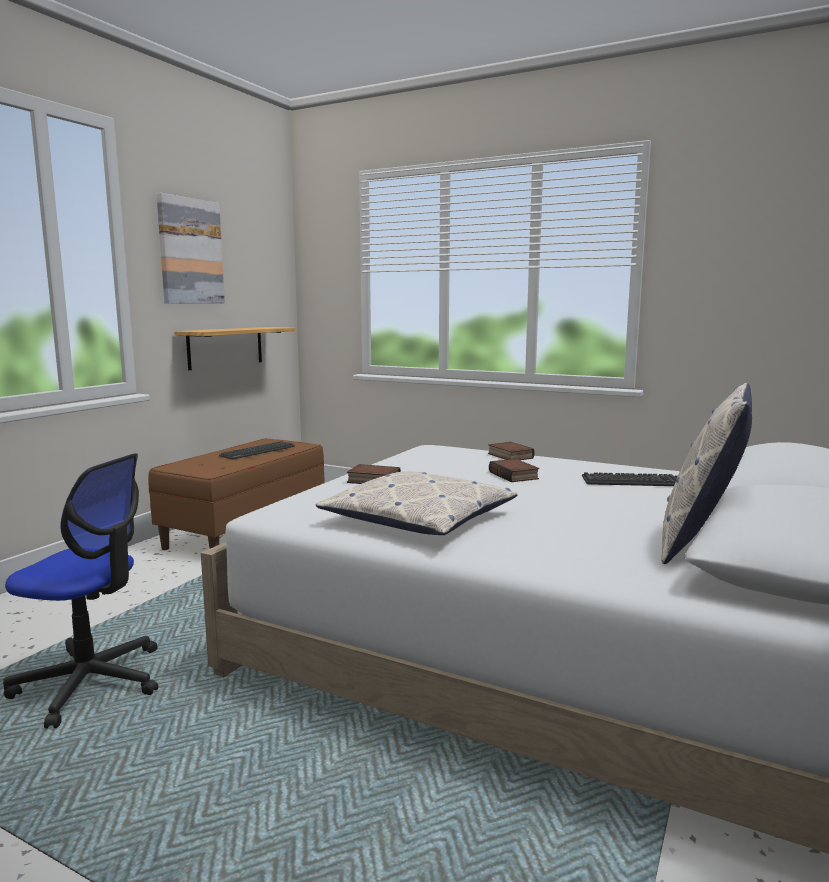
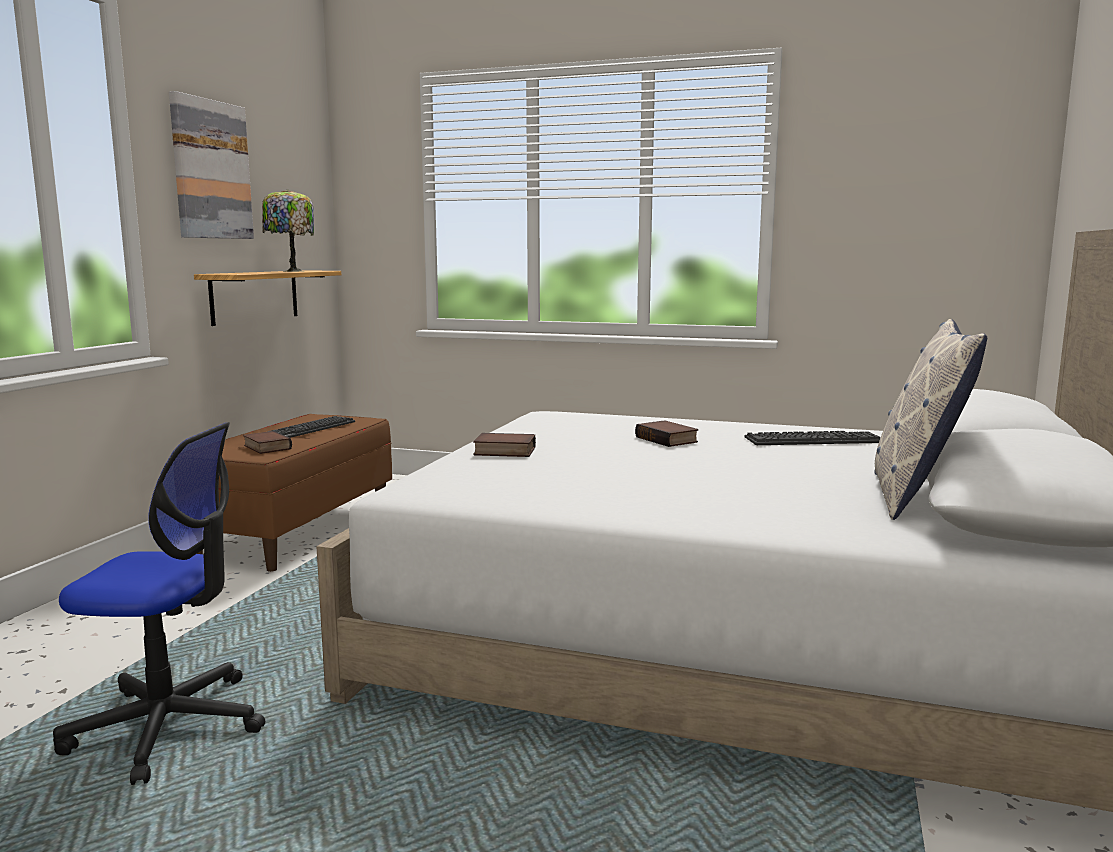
camera: 10 degrees left, 0 degrees up
(253, 328) = (291, 271): none -> table lamp
(419, 518) = (590, 489): pillow -> none
(509, 456) = (646, 419): book -> book (265, 447)

